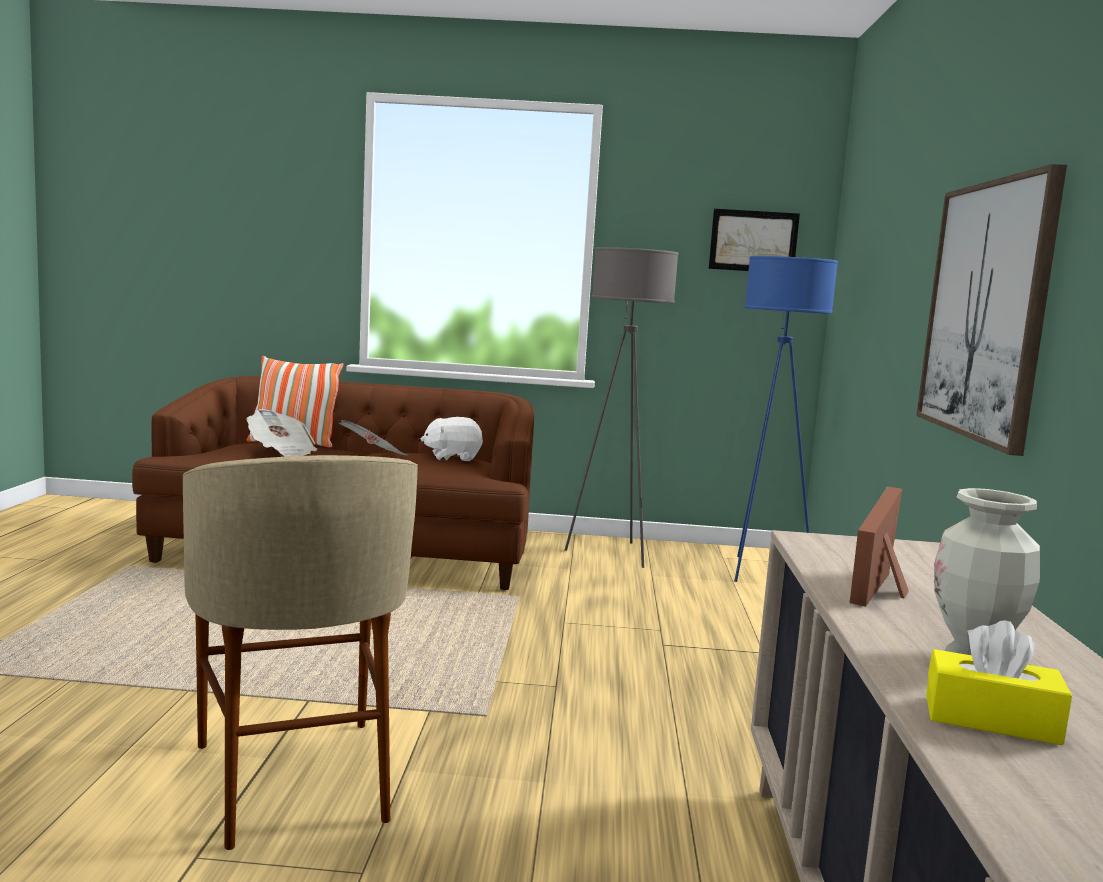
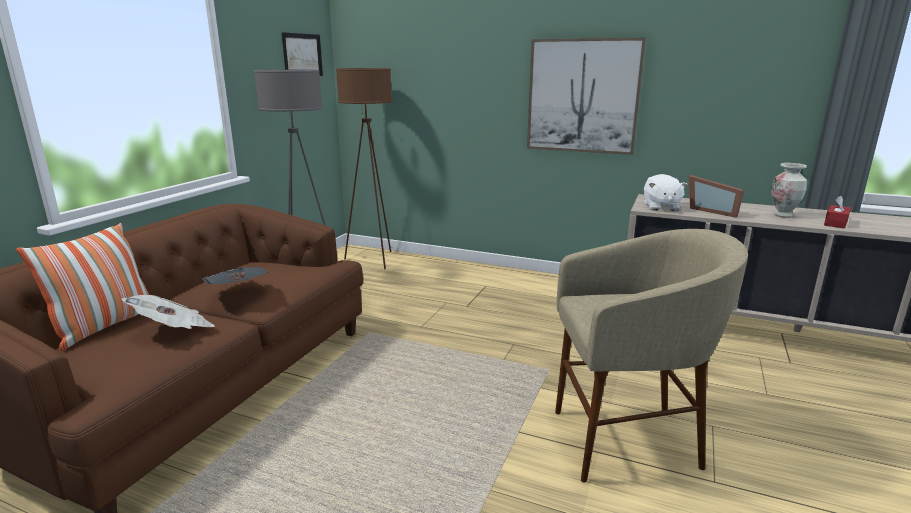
camera: 70 degrees left, 10 degrees up
(452, 458) = (262, 267): white plush toy -> white plush toy (660, 207)
(760, 571) = (373, 260): blue floor lamp -> brown floor lamp
(991, 719) = (835, 223): yellow tissue box -> red tissue box

